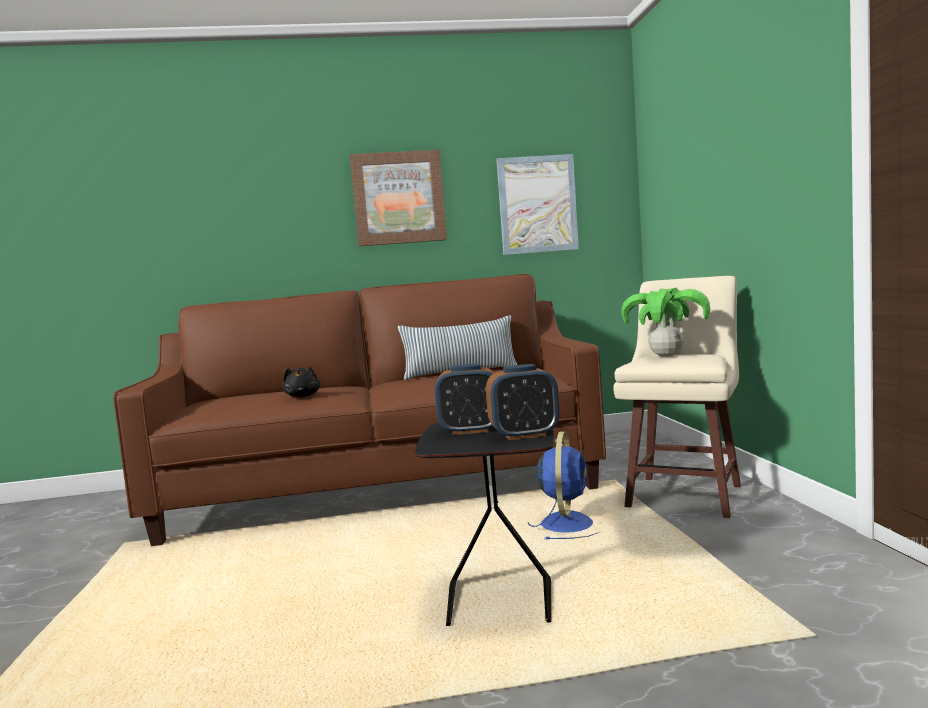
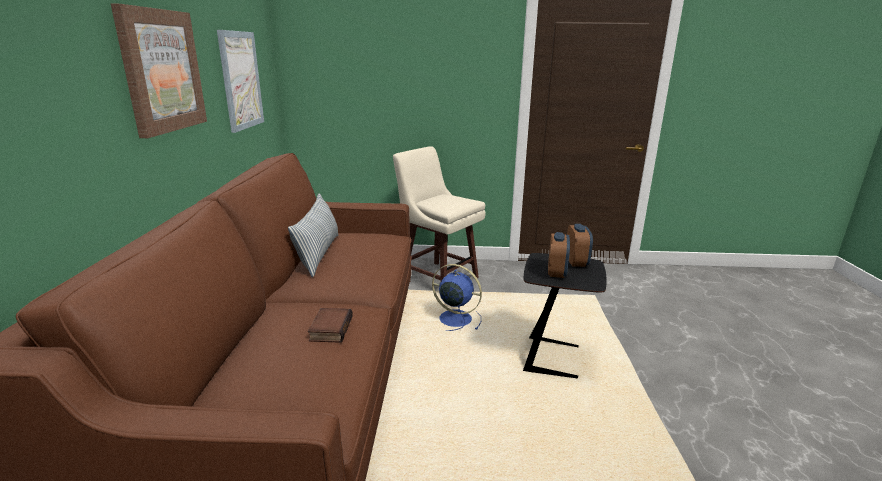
camera: 80 degrees left, 15 degrees up
(303, 396) = (330, 329): black plush toy -> book
(666, 355) = (438, 201): potted plant -> none

